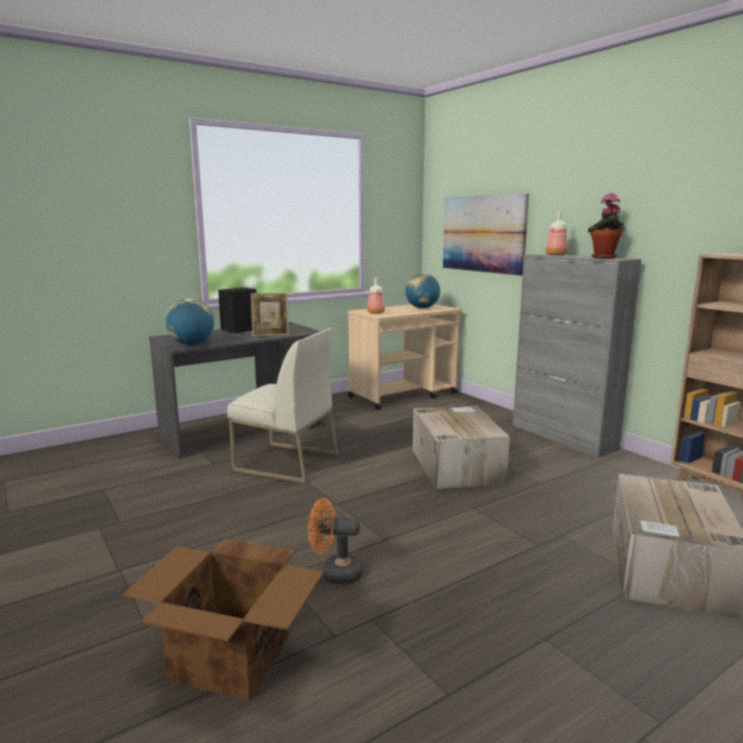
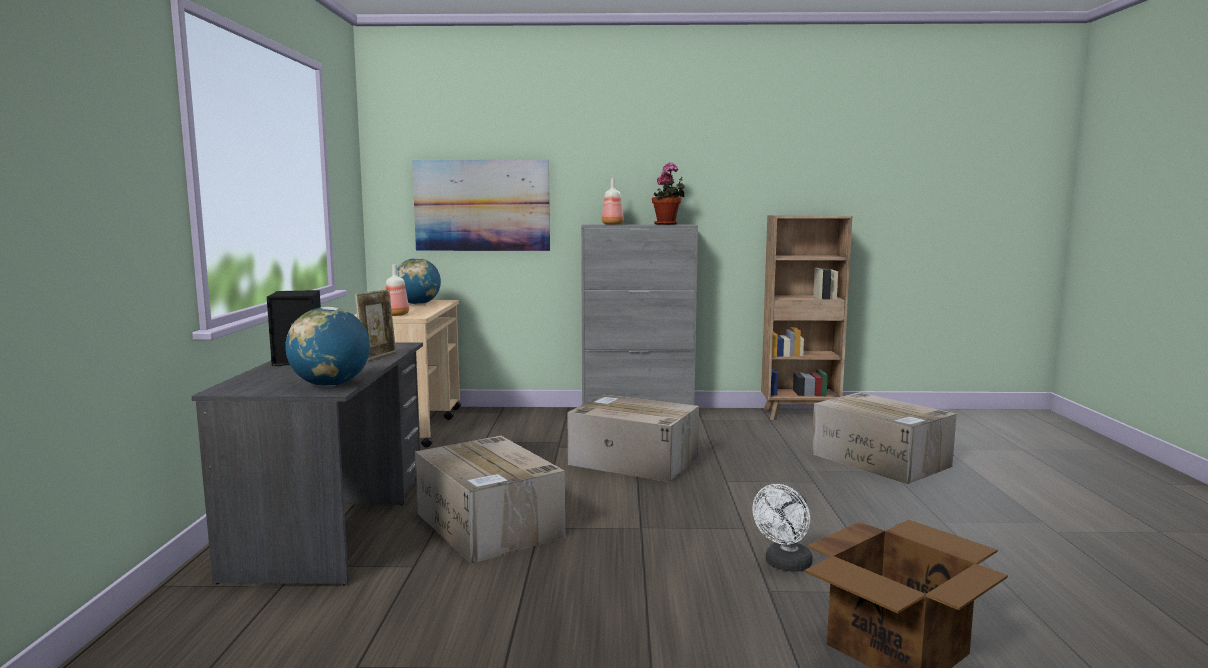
camera: 55 degrees left, 5 degrees down
(285, 462) = (490, 525): white chair -> cardboard box
(335, 573) = (785, 565): orange fan -> white fan

